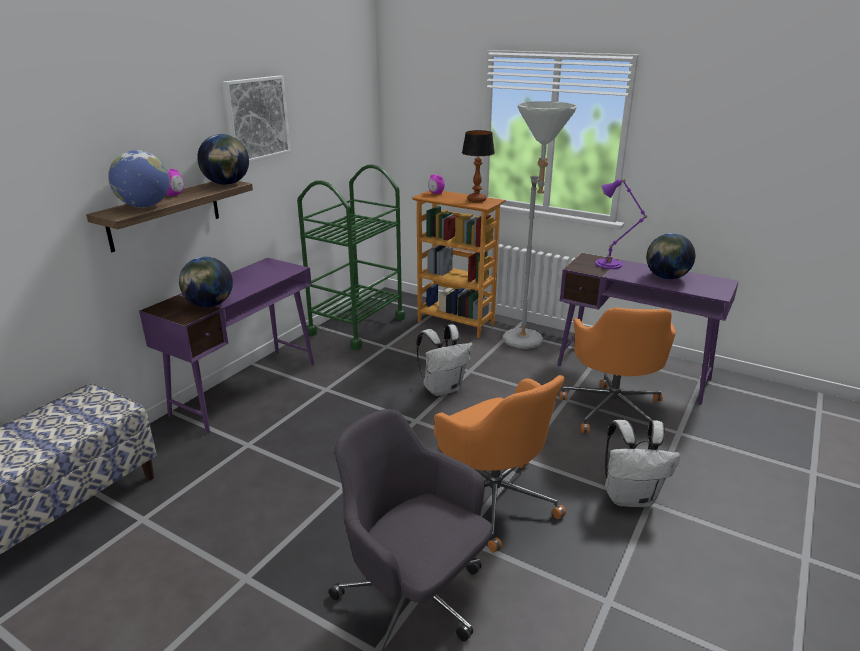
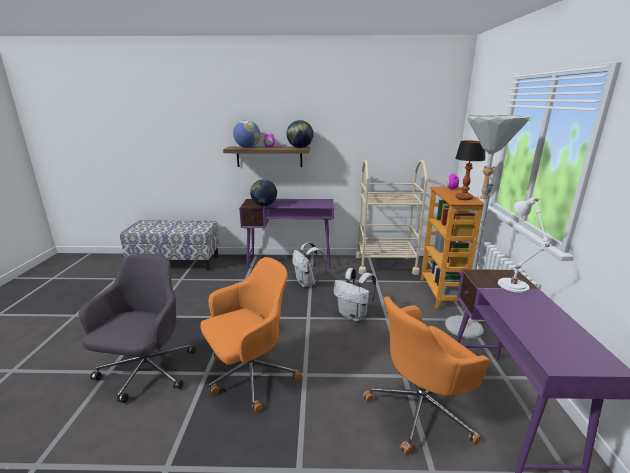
camera: 60 degrees right, 5 degrees down
(256, 119) = (340, 117): picture -> none
(356, 326) = (385, 264): green cart -> beige cart
(494, 500) = (250, 375): orange office chair -> orange office chair turned 150 degrees counterclockwise
(610, 264) = (514, 286): purple table lamp -> white table lamp
(630, 497) = (299, 454): white backpack -> white backpack (307, 283)
(666, 277) = (540, 321): globe -> none

